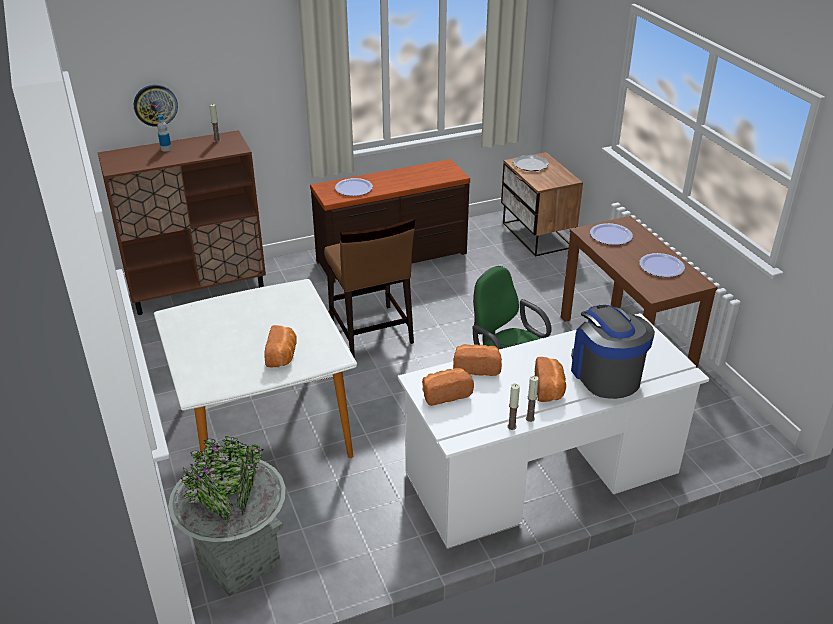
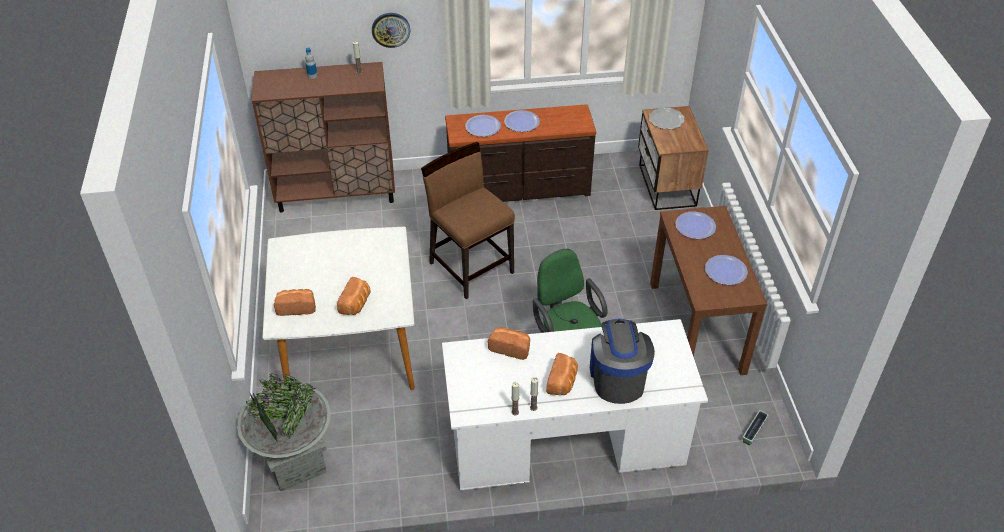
camera: 15 degrees right, 10 degrees up
(155, 105) = (307, 35): wall clock -> wall clock (391, 29)
(370, 332) = (471, 267): brown chair -> brown chair turned 150 degrees clockwise
(392, 180) = (522, 122): none -> plate
(445, 393) = (473, 369): bread -> bread (296, 307)
(728, 429) = (753, 431): none -> planter

